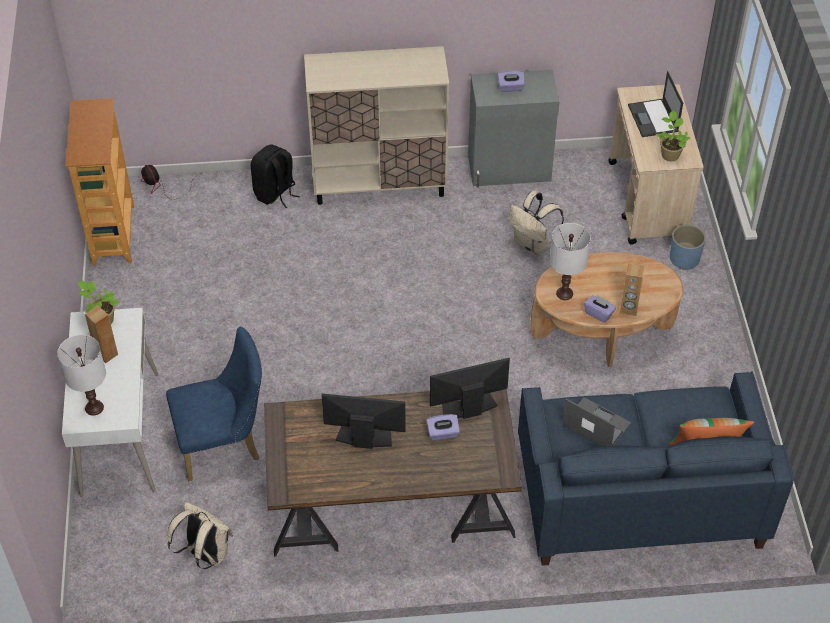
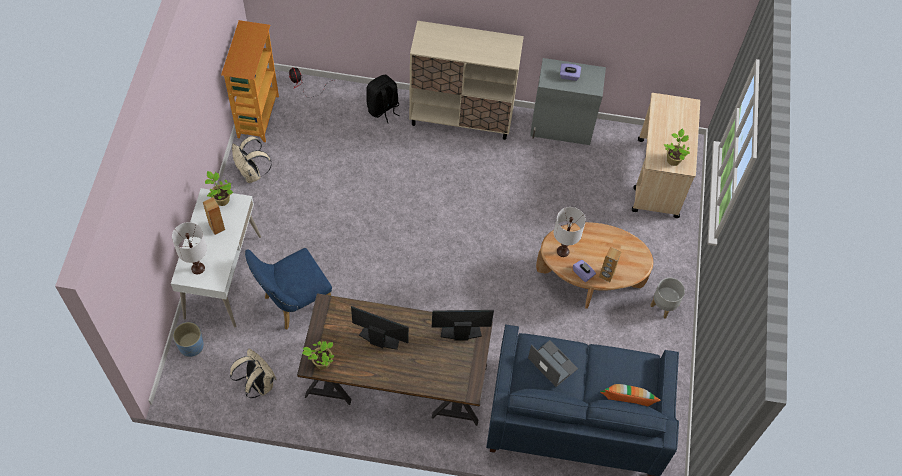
camera: 10 degrees right, 10 degrees up
(224, 444) = (293, 303): blue chair -> blue chair turned 150 degrees clockwise
(295, 485) = (321, 363): none -> potted plant
(443, 433) = (436, 348): purple tissue box -> none
(533, 245) = (560, 195): beige backpack -> beige backpack (252, 174)
(653, 119) = (670, 125): laptop -> none
(684, 259) = (669, 233): blue planter -> blue planter (191, 346)
(706, 343) = (664, 306): none -> grey planter

